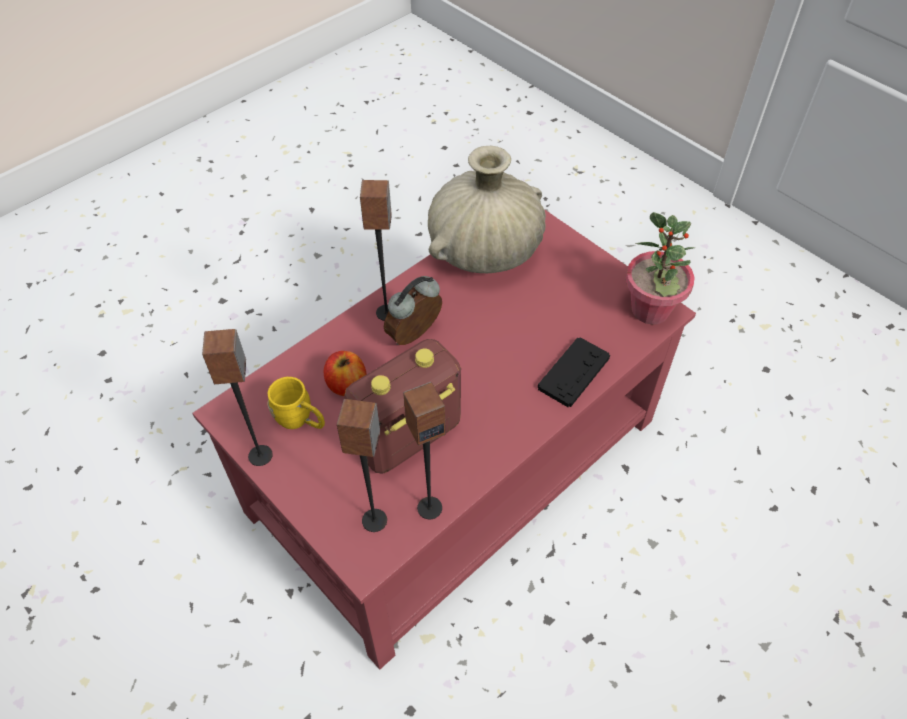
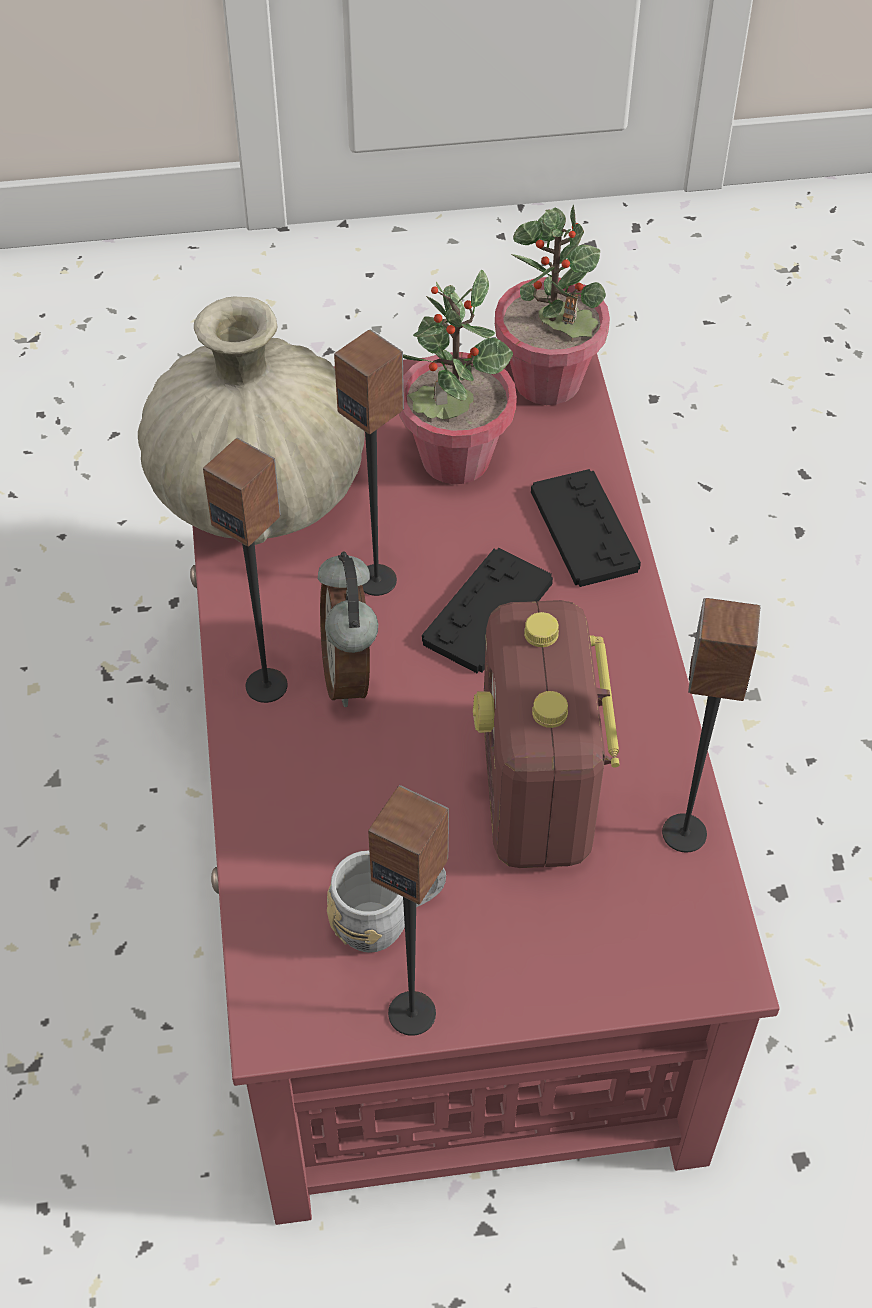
camera: 55 degrees left, 0 degrees up
(301, 420) = (388, 919): yellow mug -> grey mug
(346, 385) = (368, 818): apple -> none
(375, 520) = (656, 915): speaker -> speaker (377, 580)
(492, 364) = (487, 612): none -> black game controller
(568, 303) = (455, 459): none -> potted plant

